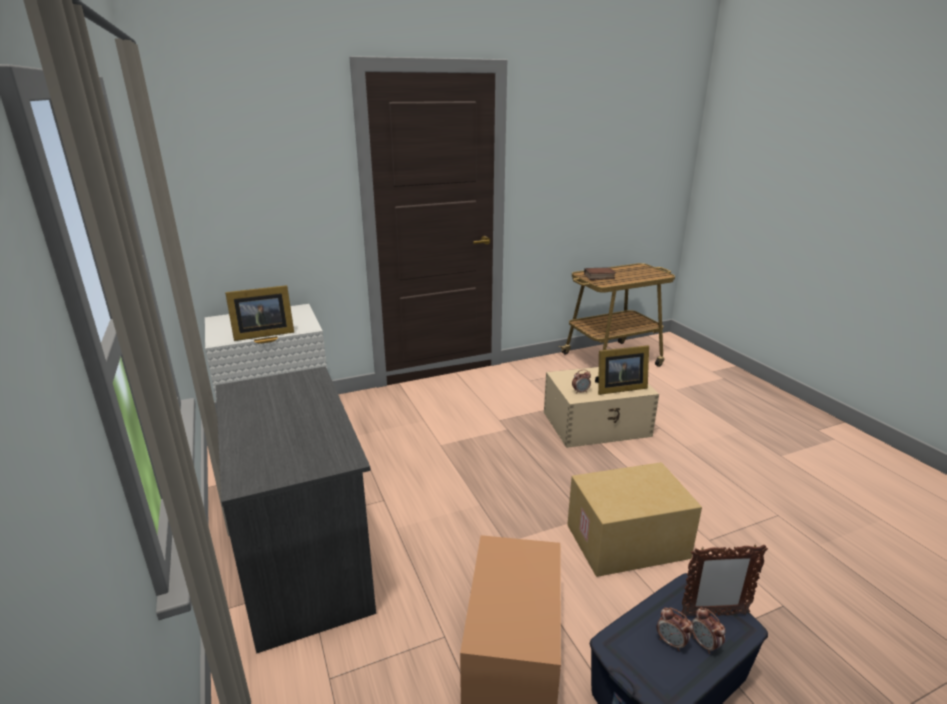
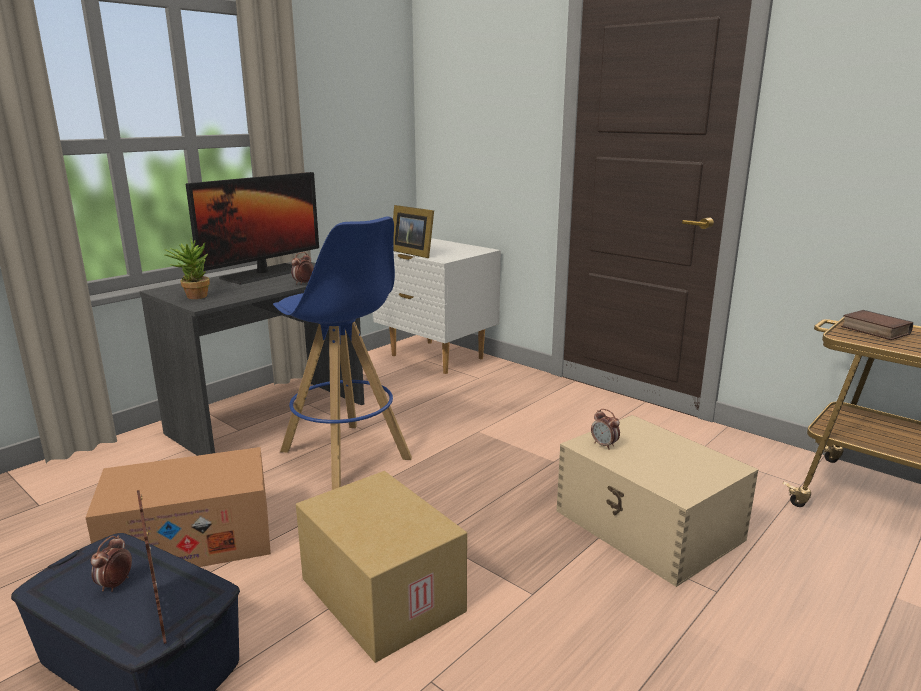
camera: 65 degrees right, 5 degrees down
(254, 412) = (264, 274): none -> monitor
(303, 462) = (193, 296): none -> potted plant
(426, 519) = (346, 455): none -> blue stool
(618, 388) = (655, 471): picture frame -> none
(704, 644) = (111, 610): alarm clock -> alarm clock (303, 283)

